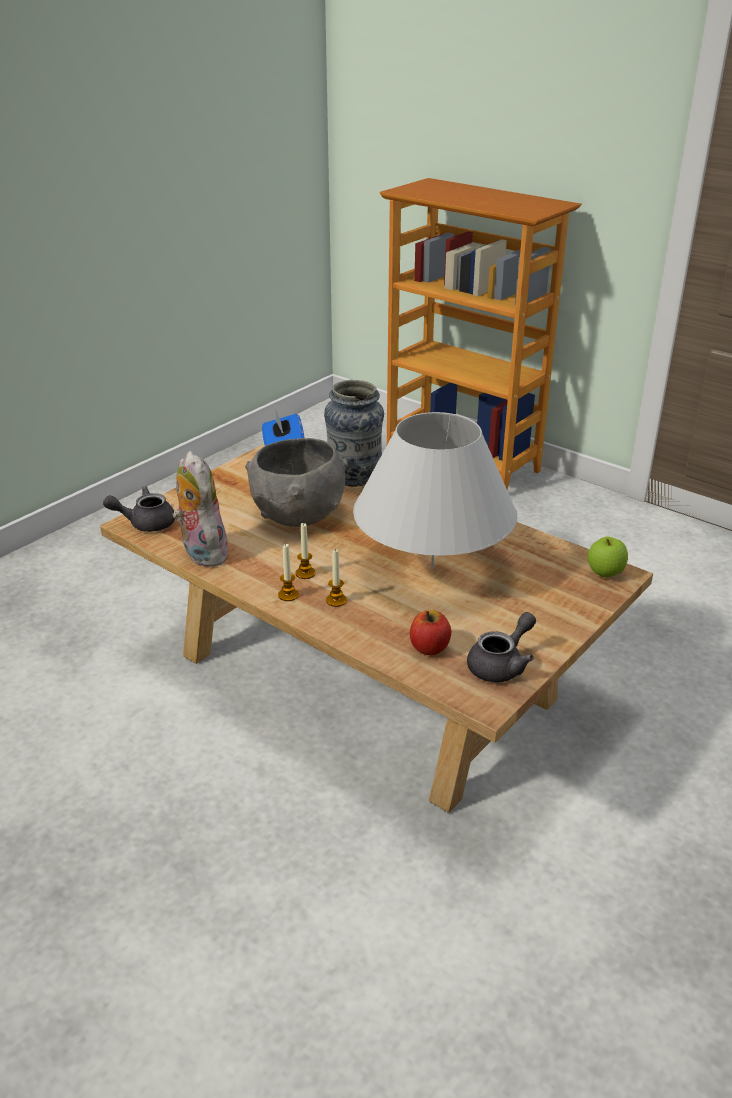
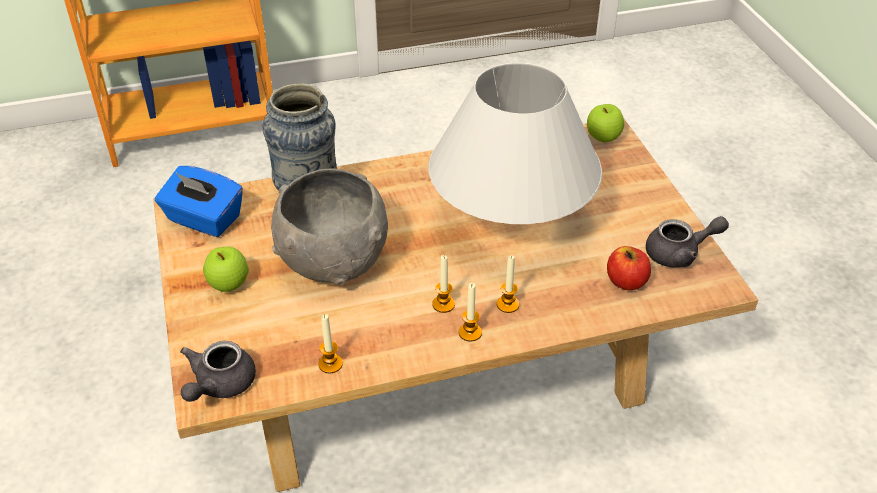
camera: 55 degrees left, 10 degrees up
(201, 553) = (330, 364): plush toy -> candle
(234, 489) = (229, 284): none -> apple
(501, 665) = (679, 253): grey teapot -> grey teapot turned 90 degrees clockwise

